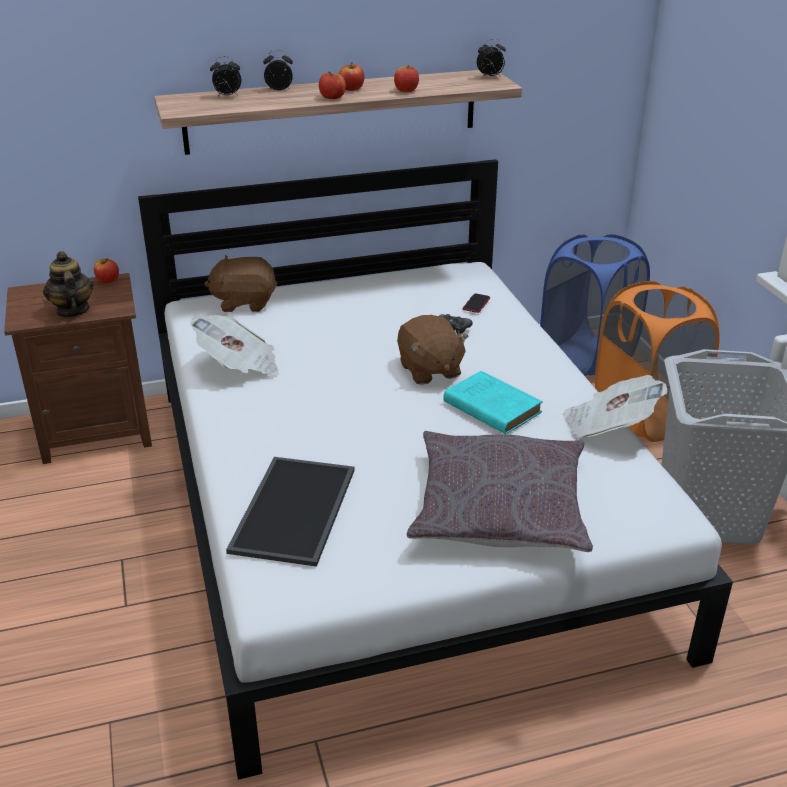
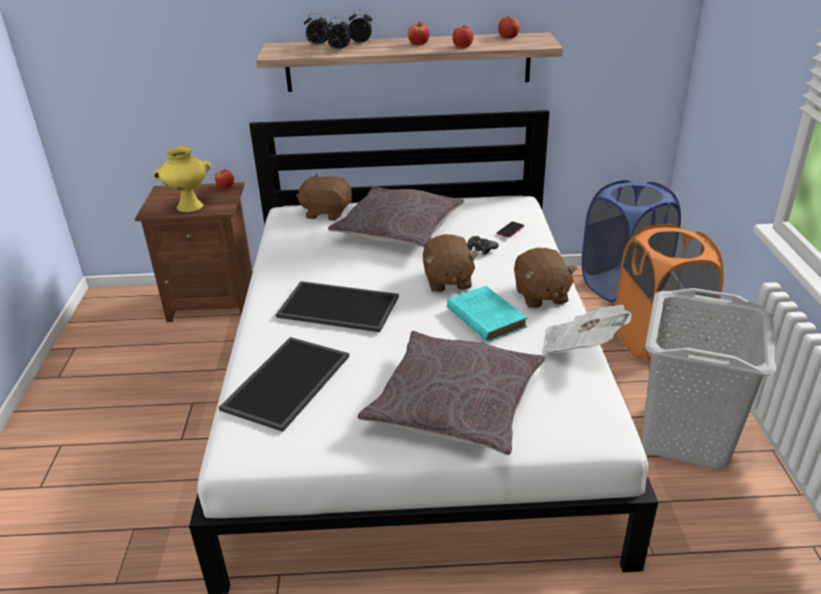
camera: 15 degrees right, 0 degrees up
(72, 311) = (189, 207): teapot -> yellow vase
(239, 366) = (299, 262): newspaper -> none
(312, 416) = (336, 308): none -> tray
(332, 97) = (398, 49): apple -> apple (508, 37)
(343, 314) = (398, 229): none -> grey pillow
(490, 77) = (540, 38): alarm clock -> alarm clock (339, 50)
(541, 376) = (540, 296): none -> brown plush toy

